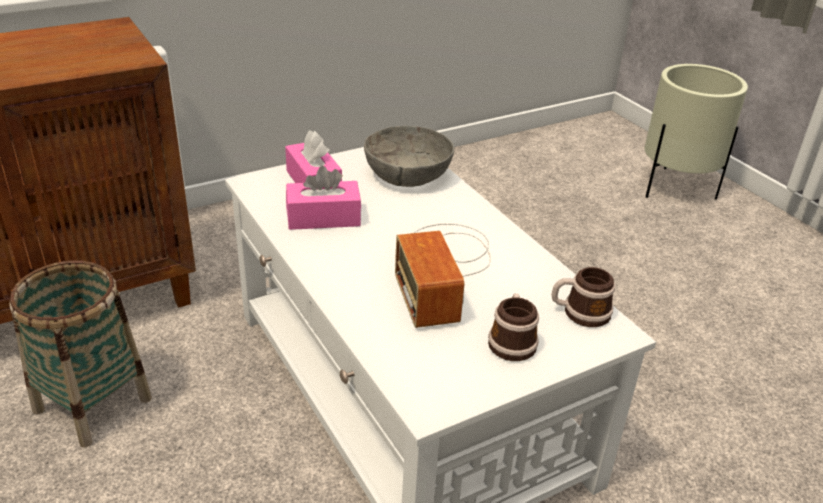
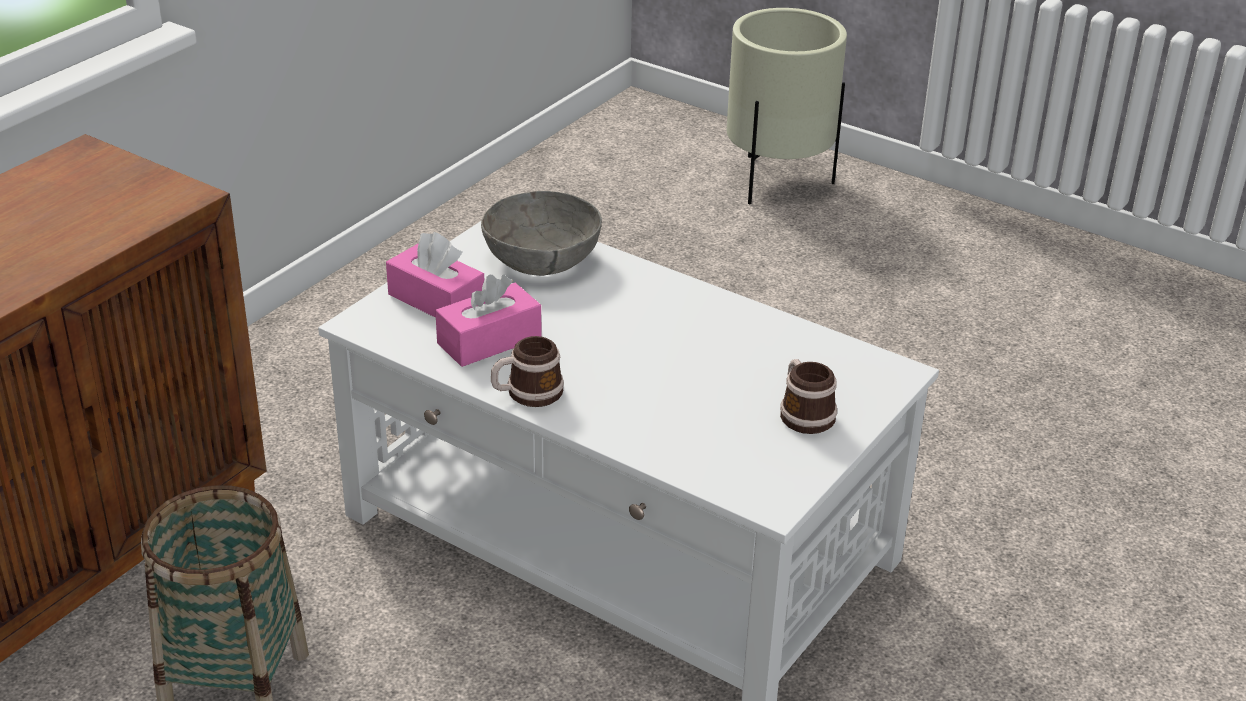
camera: 25 degrees left, 0 degrees up
(445, 269) = (677, 359): radio -> none
(579, 313) = (848, 363): mug -> mug (527, 394)

